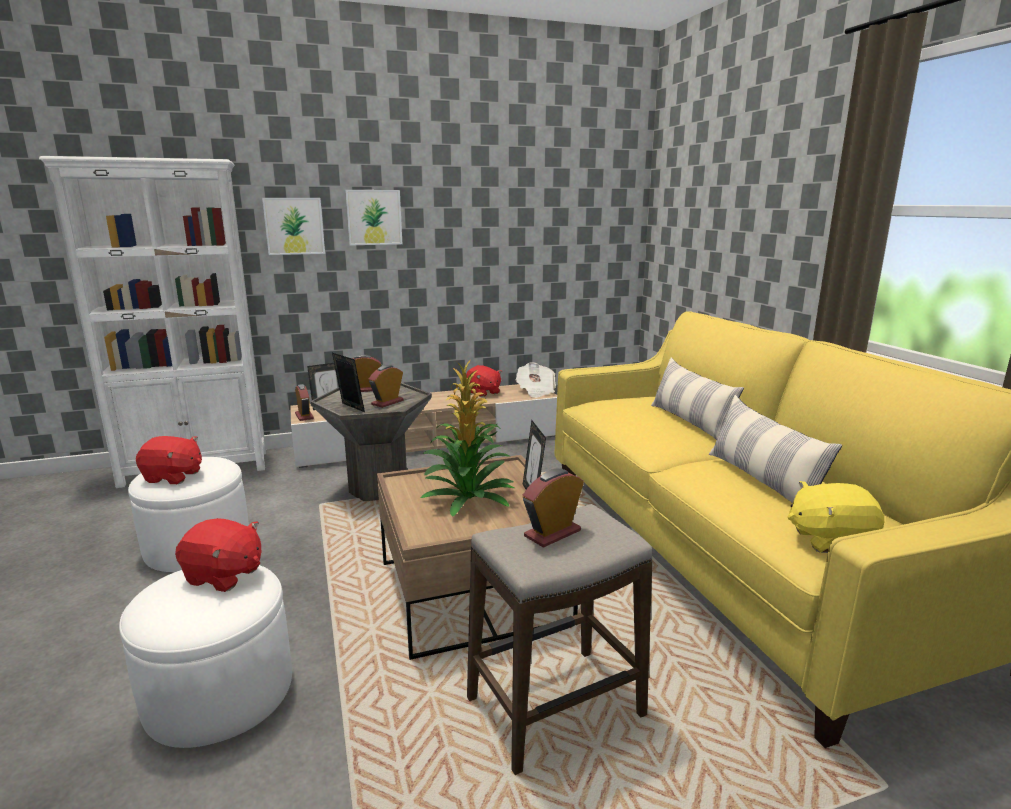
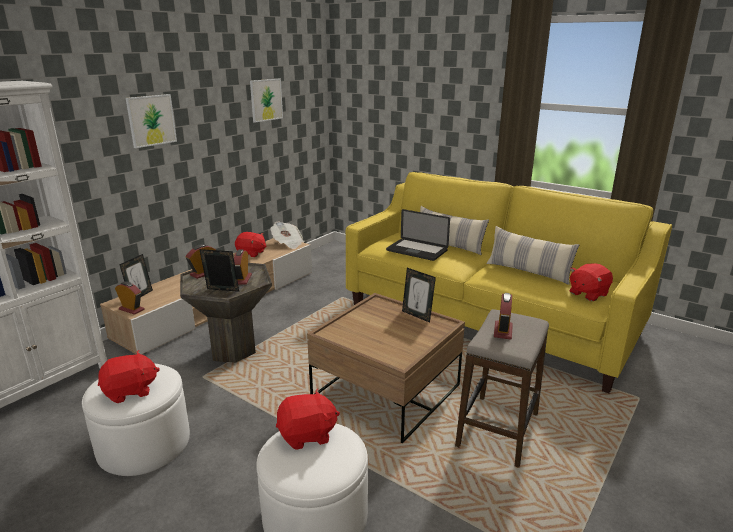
camera: 35 degrees left, 5 degrees up
(294, 226) = (84, 136): picture -> picture (266, 100)
(468, 499) = (387, 330): potted plant -> none
(631, 418) = (417, 250): none -> laptop
(829, 539) = (587, 294): yellow plush toy -> red plush toy

